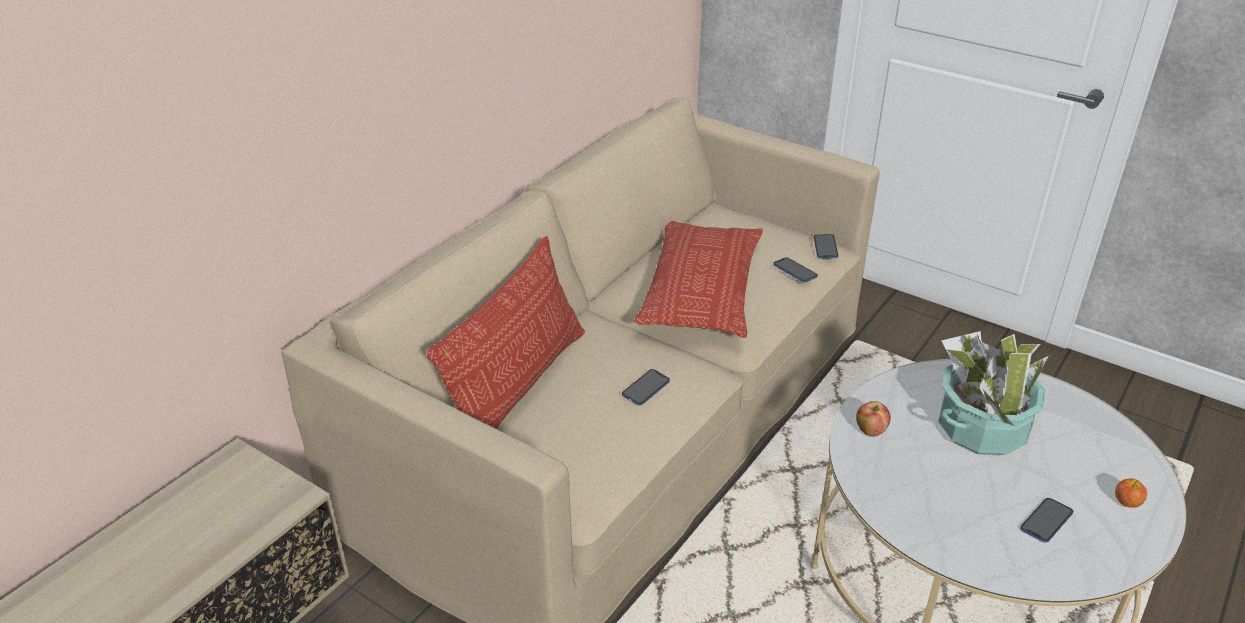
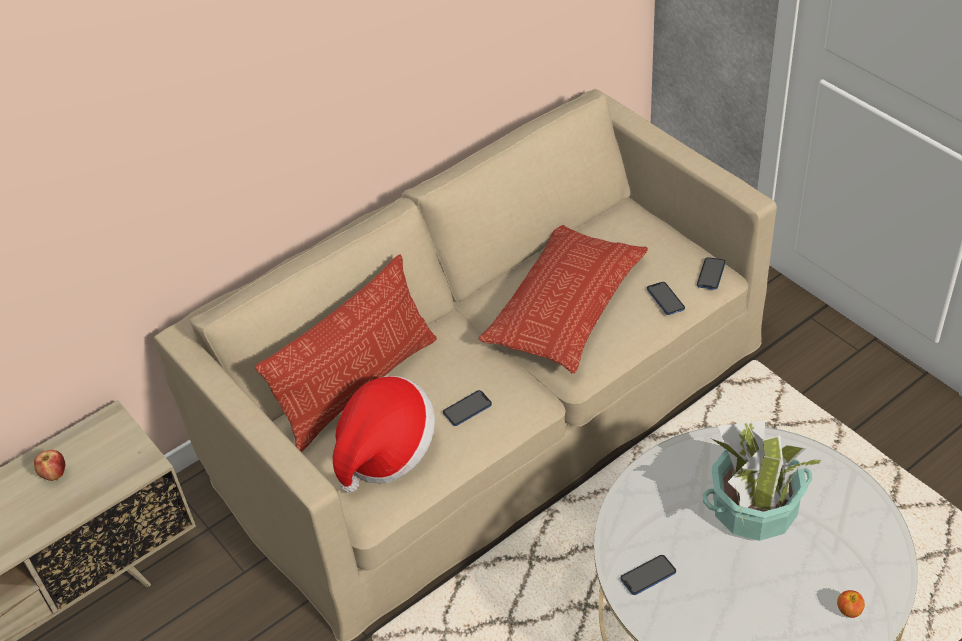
camera: 20 degrees right, 10 degrees up
(574, 440) = (385, 451): none -> hat
(870, 431) = (648, 491): apple -> apple (54, 474)
(1046, 521) = (761, 613): phone -> phone (648, 576)

